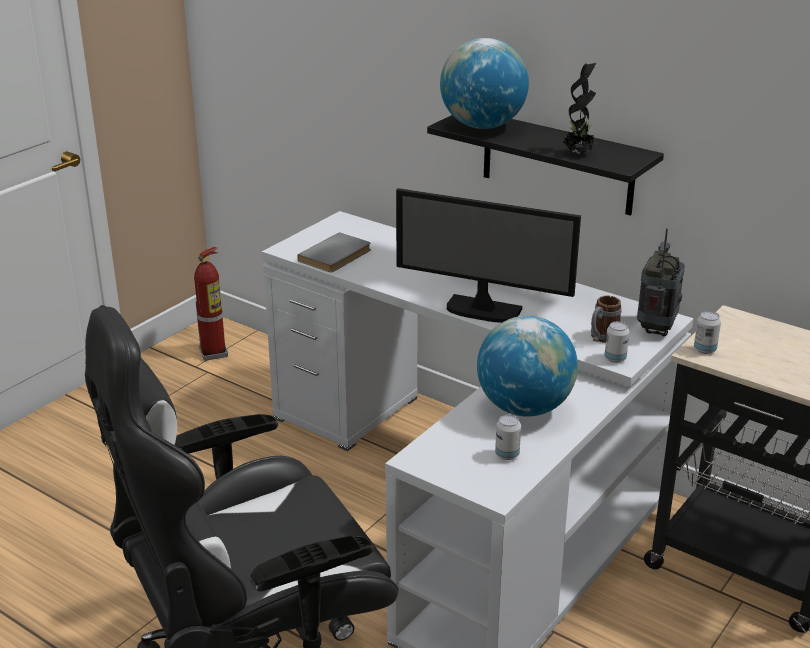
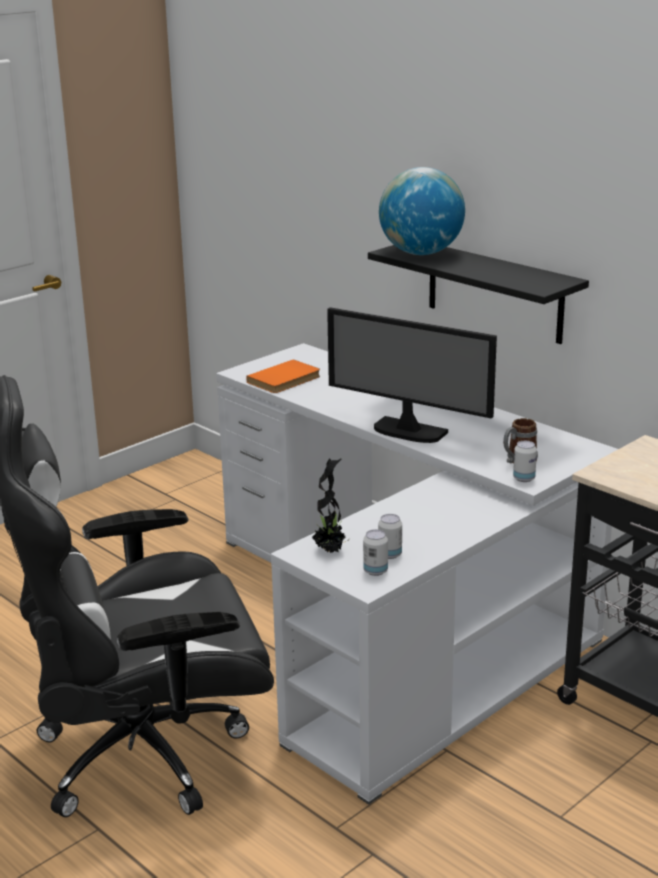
camera: 10 degrees right, 5 degrees down
(214, 353) = (186, 483): fire extinguisher -> none
(337, 256) = (285, 380): grey book -> orange book
(524, 408) = (422, 517): globe -> none
(579, 153) = (503, 278): potted plant -> potted plant (330, 551)
(656, 329) = (576, 456): radio -> none
(704, 349) = (608, 471): can -> can (375, 571)

